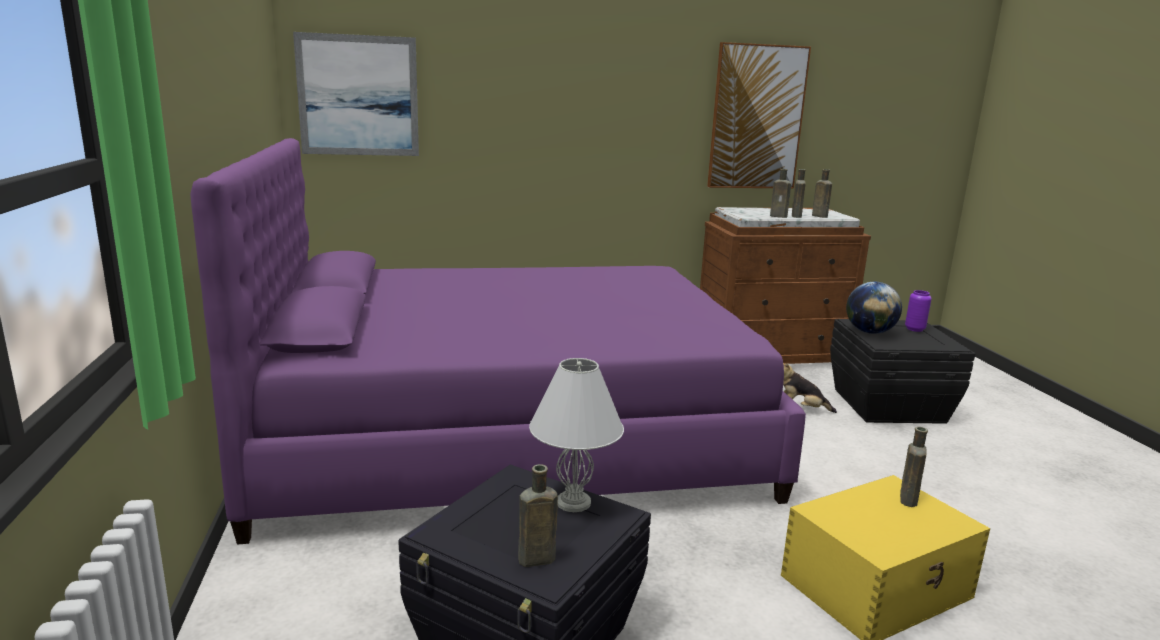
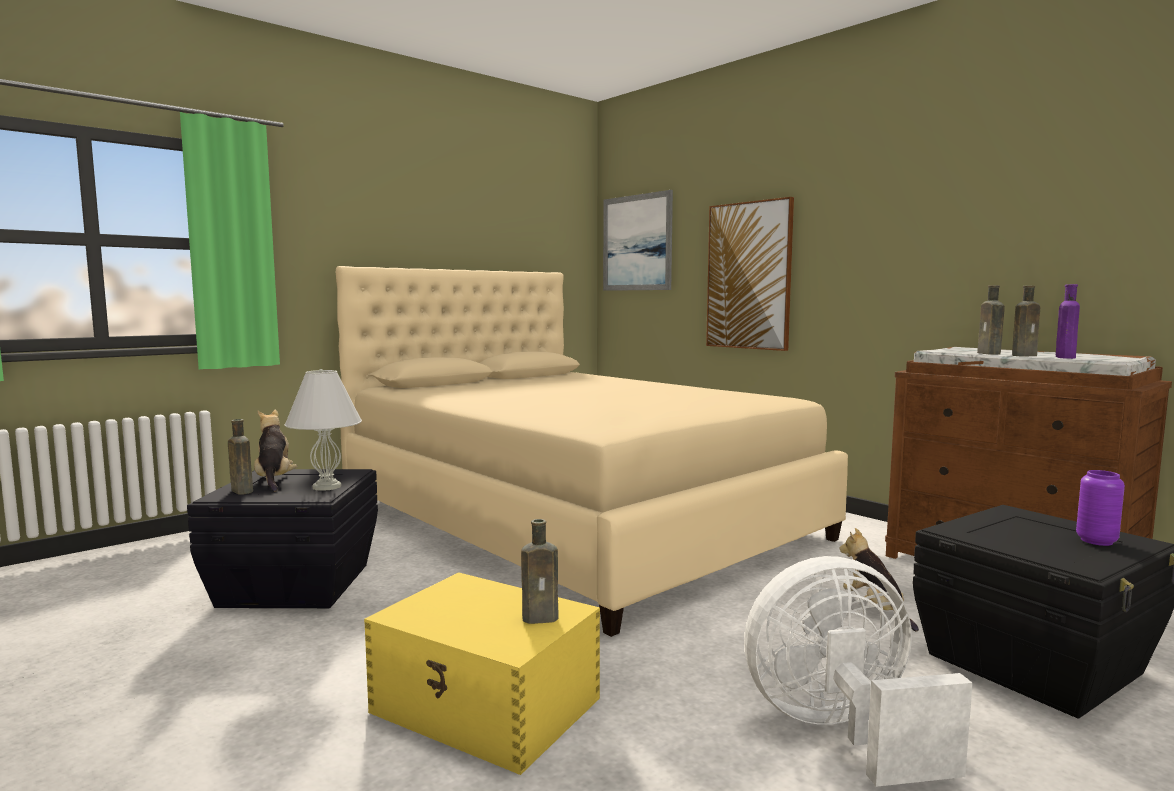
camera: 60 degrees right, 10 degrees down
(493, 531) = (274, 480): none -> plush toy
(510, 435) = (573, 519): purple bed -> beige bed
(757, 117) = (1020, 225): picture -> picture (749, 276)
(818, 216) = (1064, 357): brown bottle -> purple bottle
(869, 332) = (991, 521): globe -> none
(945, 480) = (841, 732): none -> white fan

